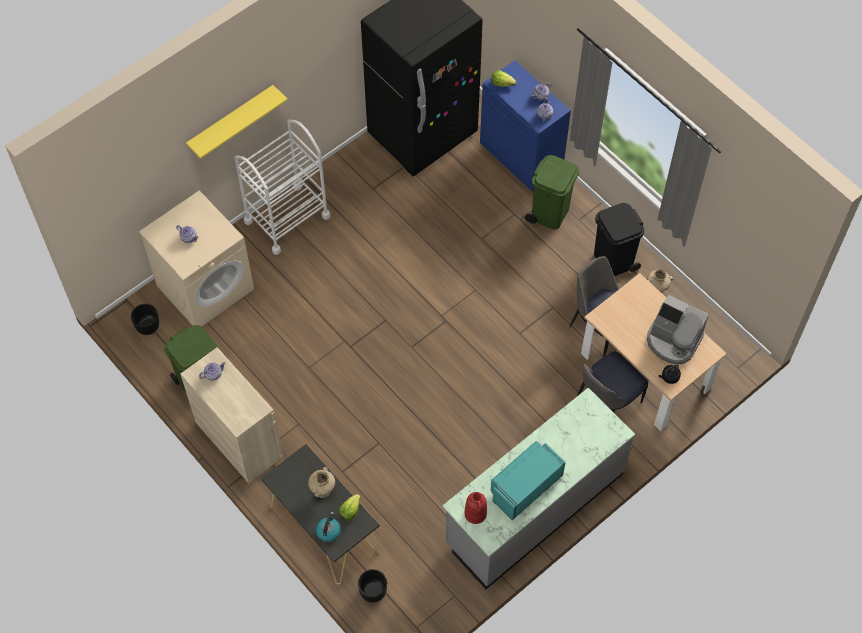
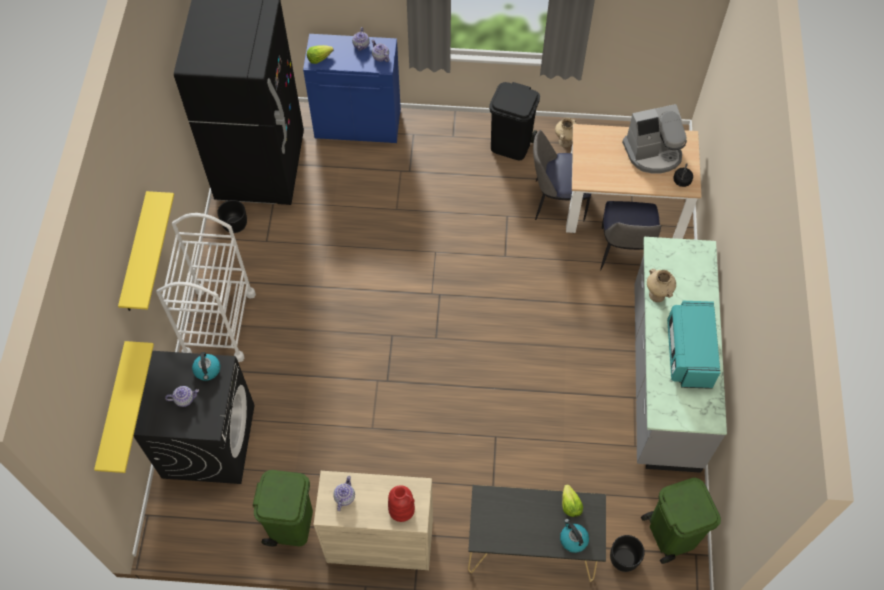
camera: 45 degrees left, 0 degrees up
(136, 206) = (114, 410): none -> yellow shelf
(147, 326) = (191, 520): black planter -> black planter (235, 224)
(205, 286) = (208, 440): beige washing machine -> black washing machine
(219, 231) = (207, 370): none -> kettle
(323, 491) = (531, 511): beige vase -> beige vase (657, 295)
(476, 514) = (679, 410): red vase -> red vase (402, 509)
(550, 212) = (426, 148): green trash can -> green trash can (671, 533)

